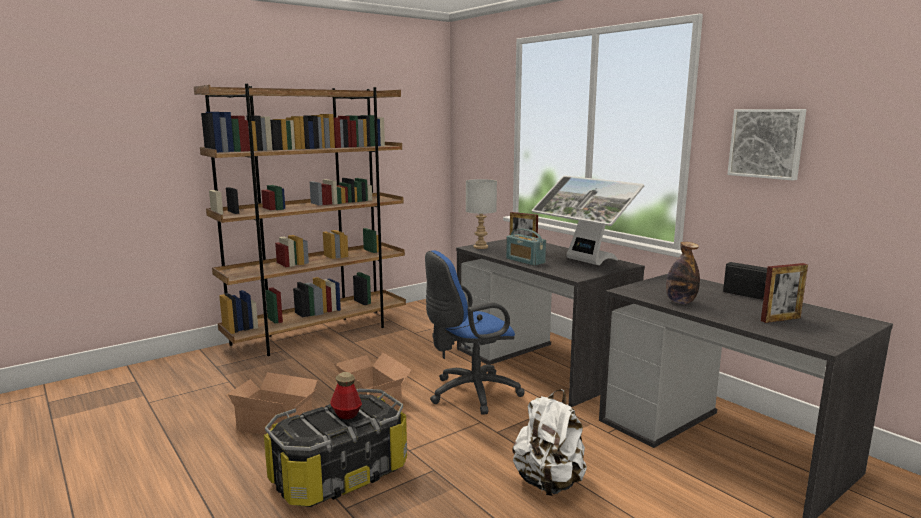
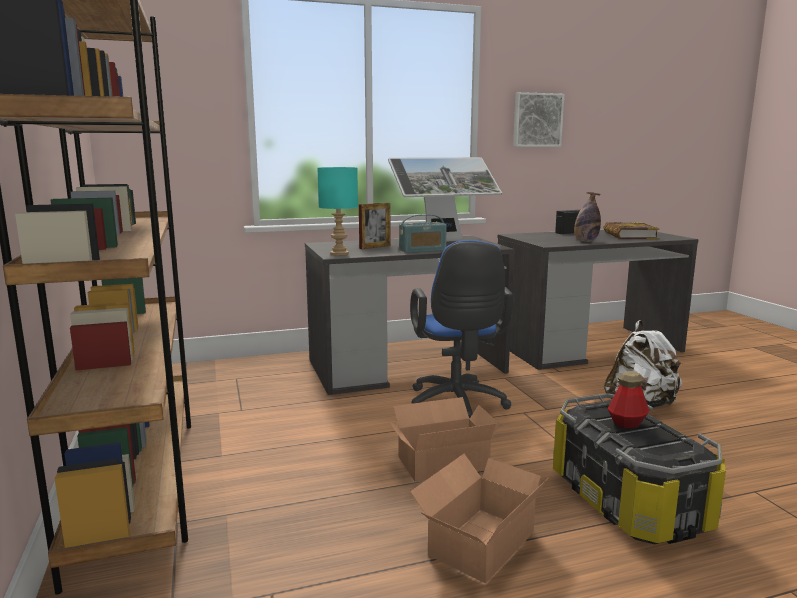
camera: 70 degrees left, 0 degrees up
(480, 247) = (338, 254): grey table lamp -> turquoise table lamp
(780, 319) = (629, 235): picture frame -> book

